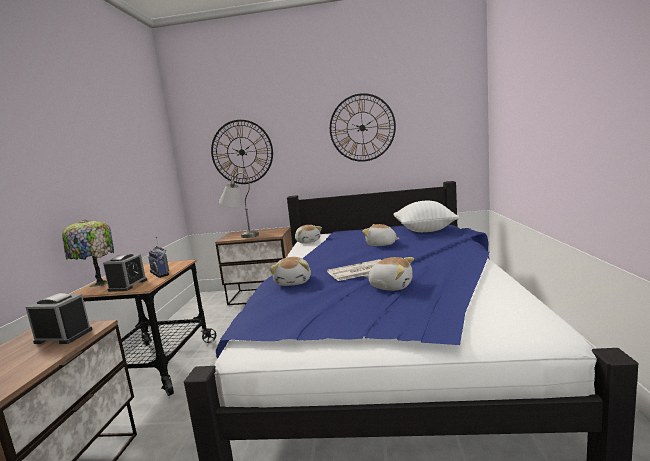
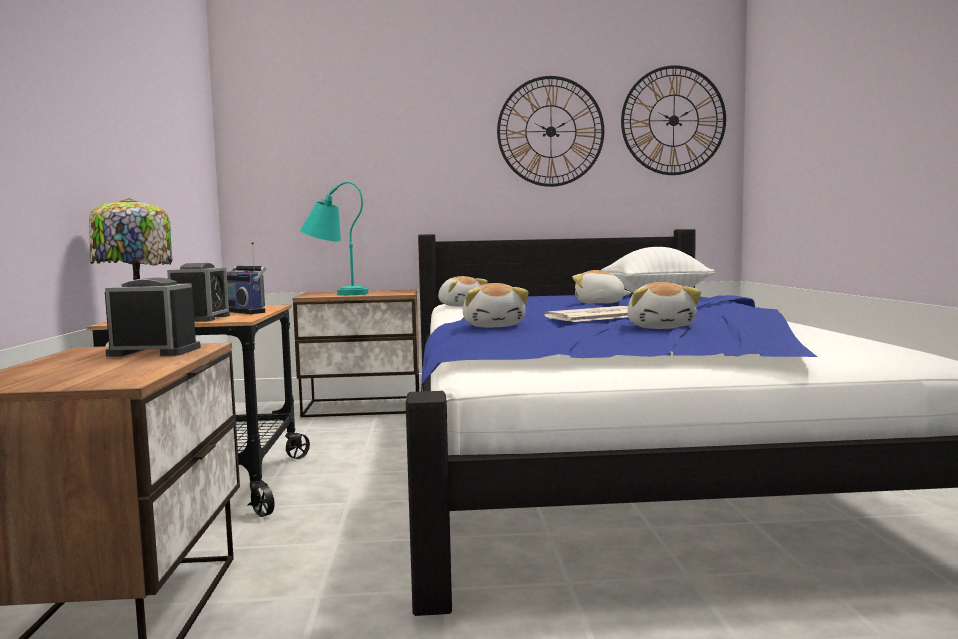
camera: 10 degrees left, 5 degrees down
(241, 235) = (335, 293): grey table lamp -> turquoise table lamp
(242, 152) = (342, 153): wall clock -> wall clock (673, 120)
(391, 286) = (661, 327): plush toy -> plush toy turned 75 degrees clockwise

